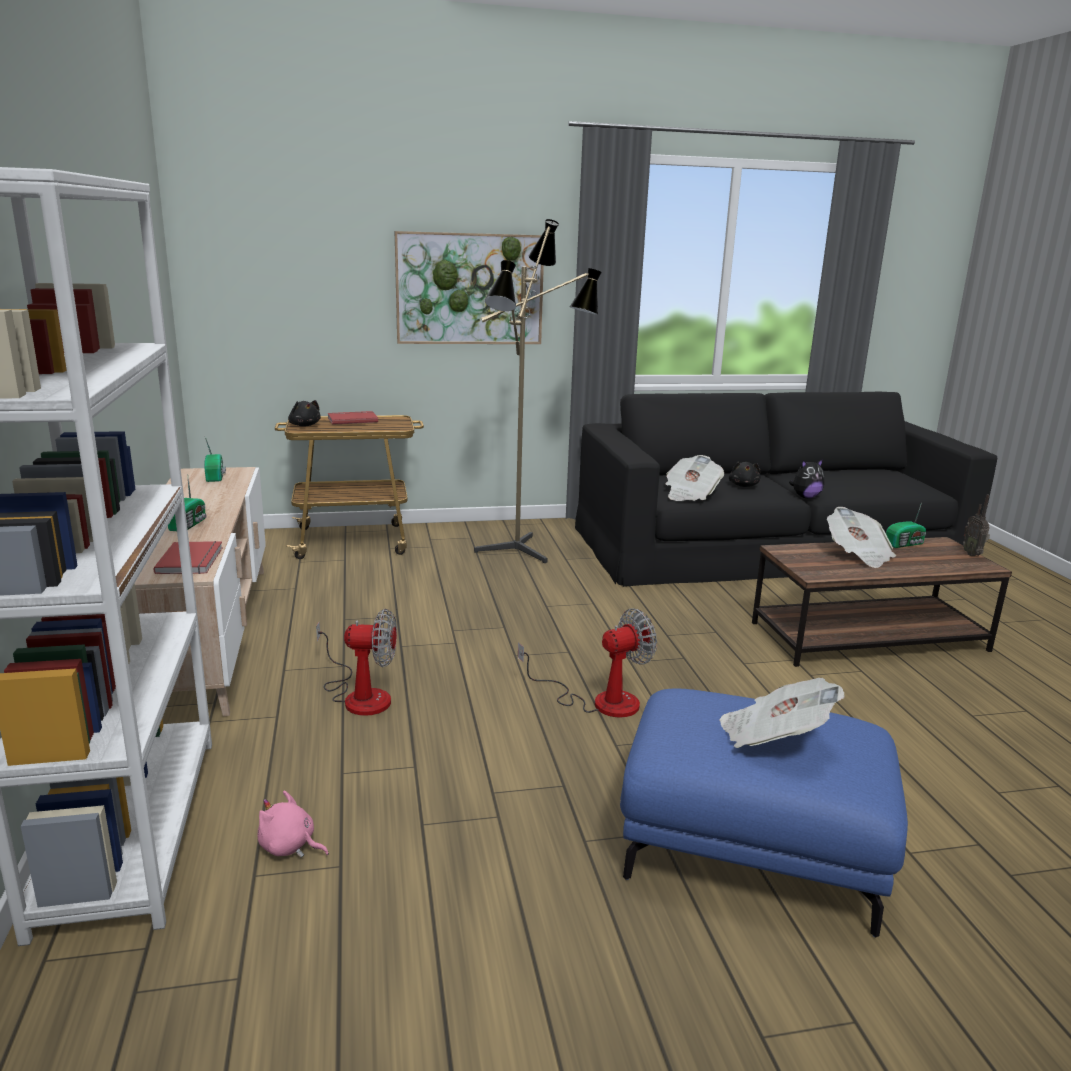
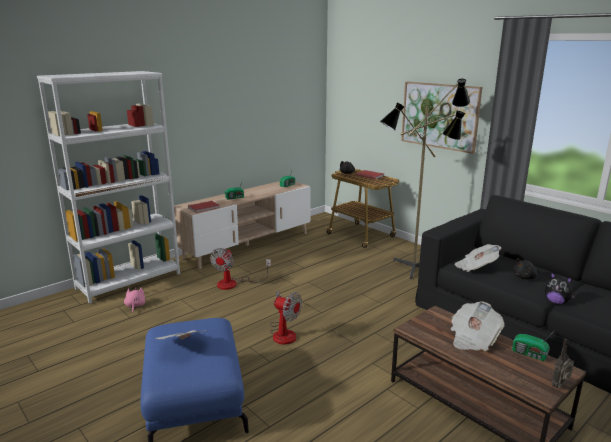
camera: 60 degrees right, 0 degrees up
(360, 695) = (234, 283): fan -> fan turned 45 degrees clockwise

